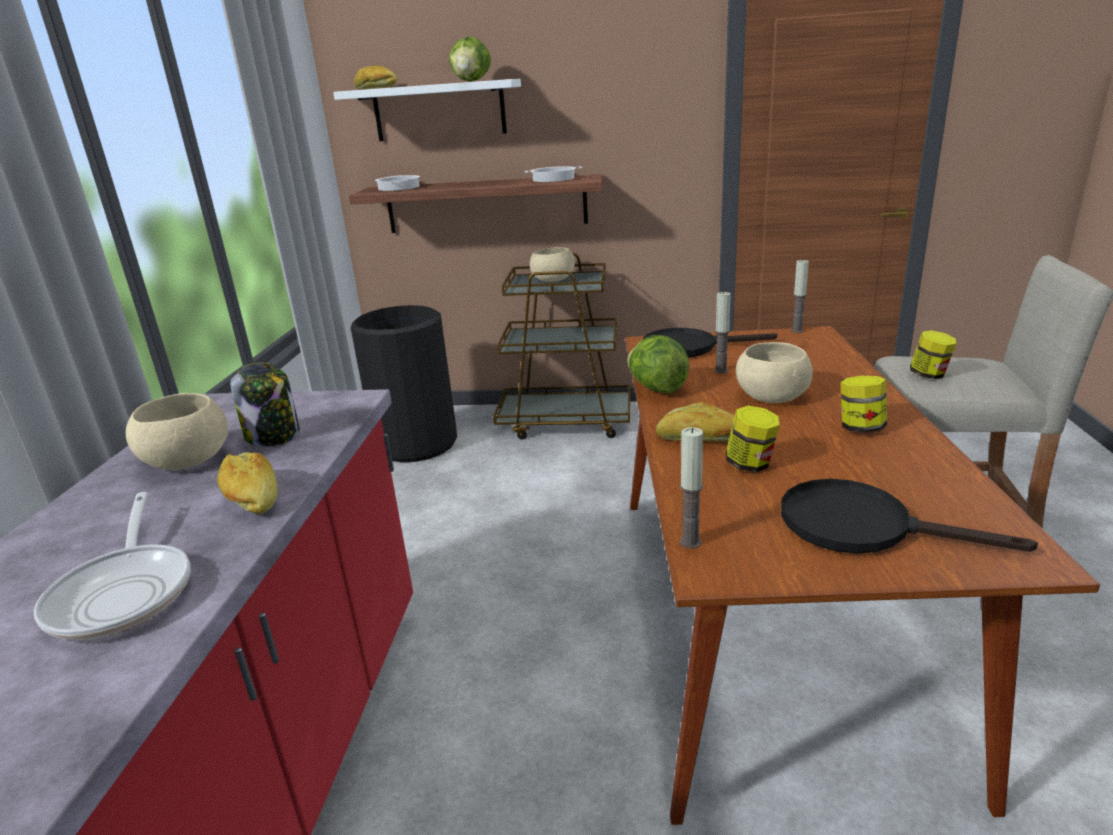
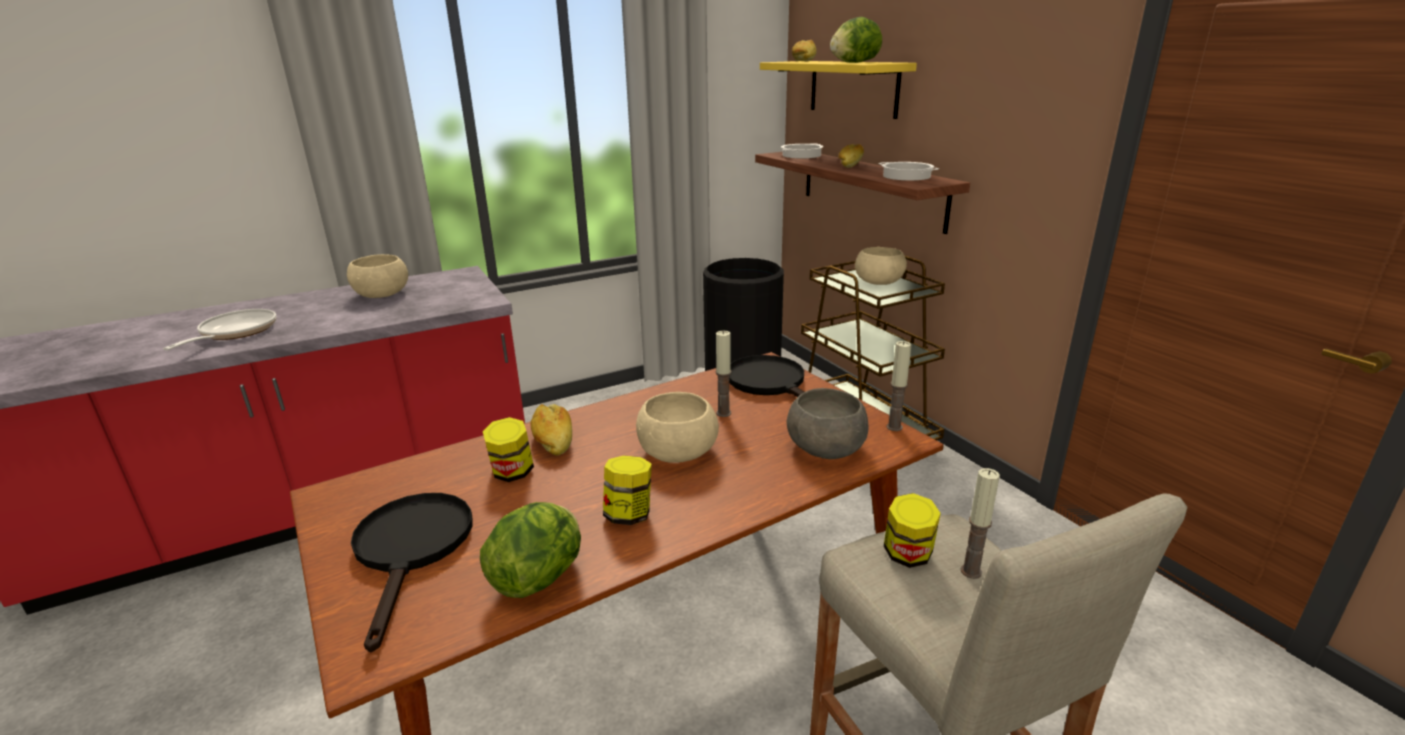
camera: 55 degrees right, 0 degrees up
(125, 592) = (234, 333): frying pan -> frying pan turned 150 degrees clockwise
(251, 497) = (336, 322): bread -> bread (850, 165)
(274, 435) = (420, 300): jar -> none
(439, 111) = (853, 88): white shelf -> yellow shelf
(656, 388) = (651, 396): lettuce -> lettuce (540, 577)
(690, 542) = (368, 477): candle -> candle (971, 571)
(810, 353) = (826, 448): none -> grey bowl

